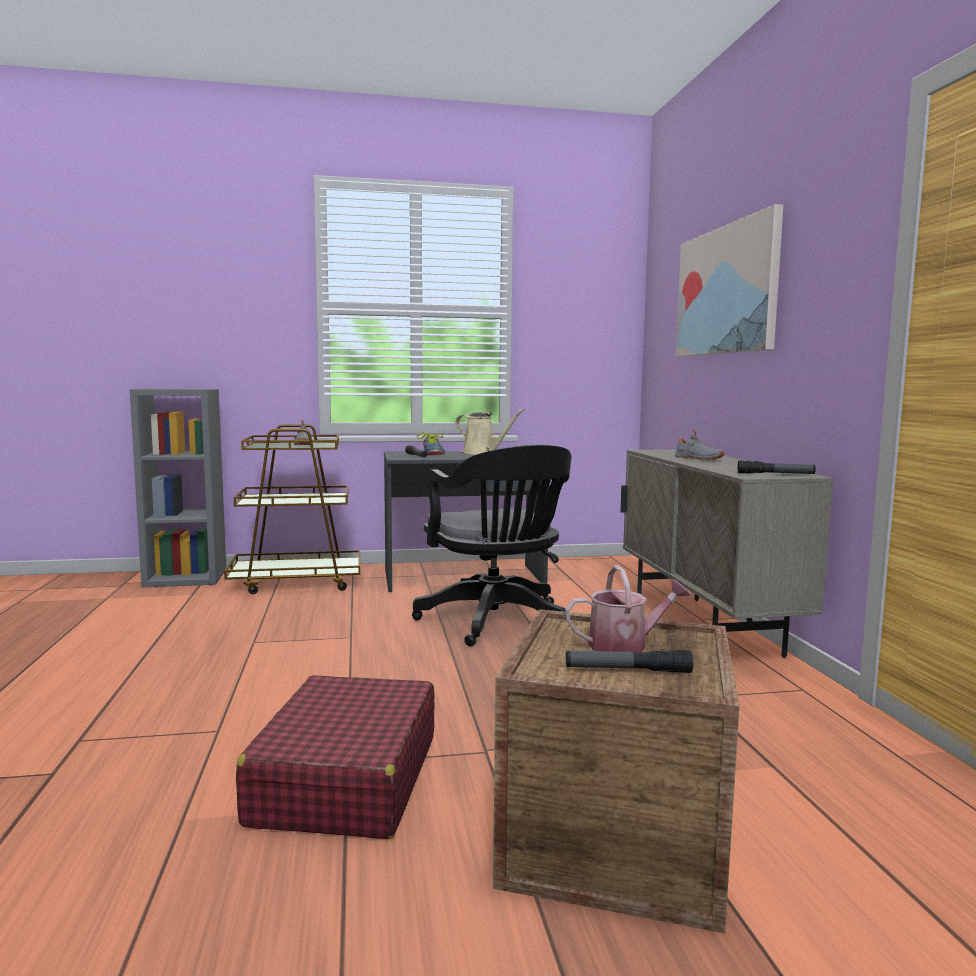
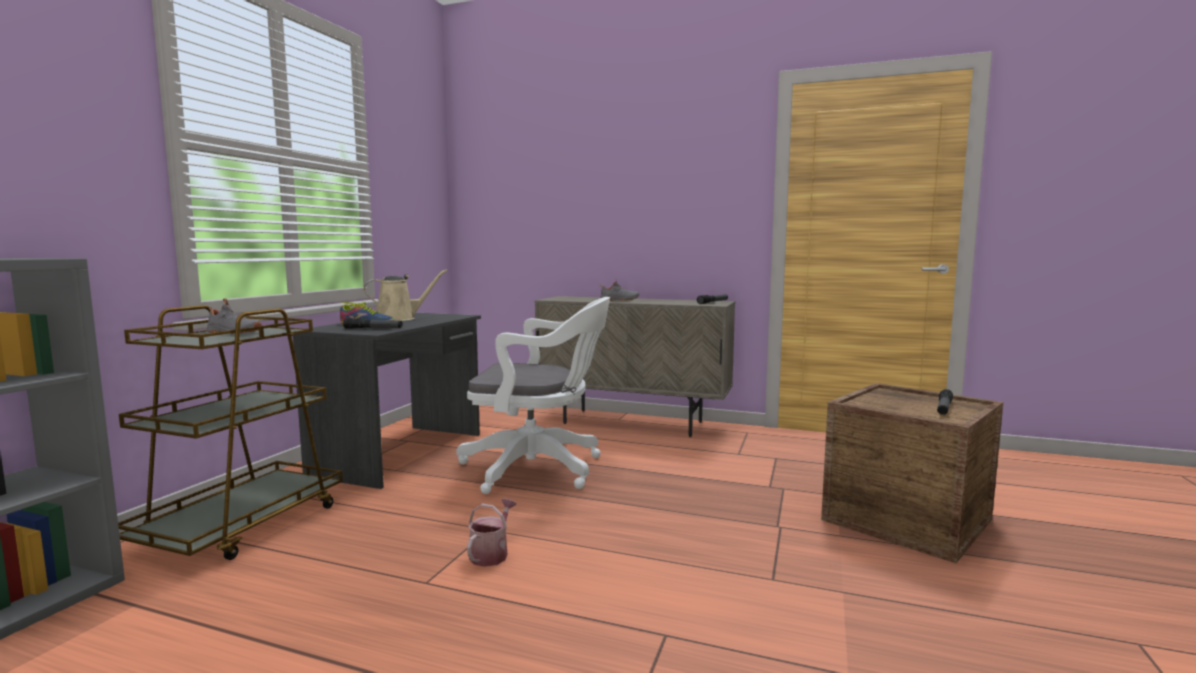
camera: 60 degrees left, 0 degrees up
(345, 779) = (802, 585): red suitcase -> none
(496, 623) = (539, 469): black office chair -> white office chair
(625, 645) = (899, 402): watering can -> watering can (491, 554)
(727, 291) = (591, 174): picture -> none

